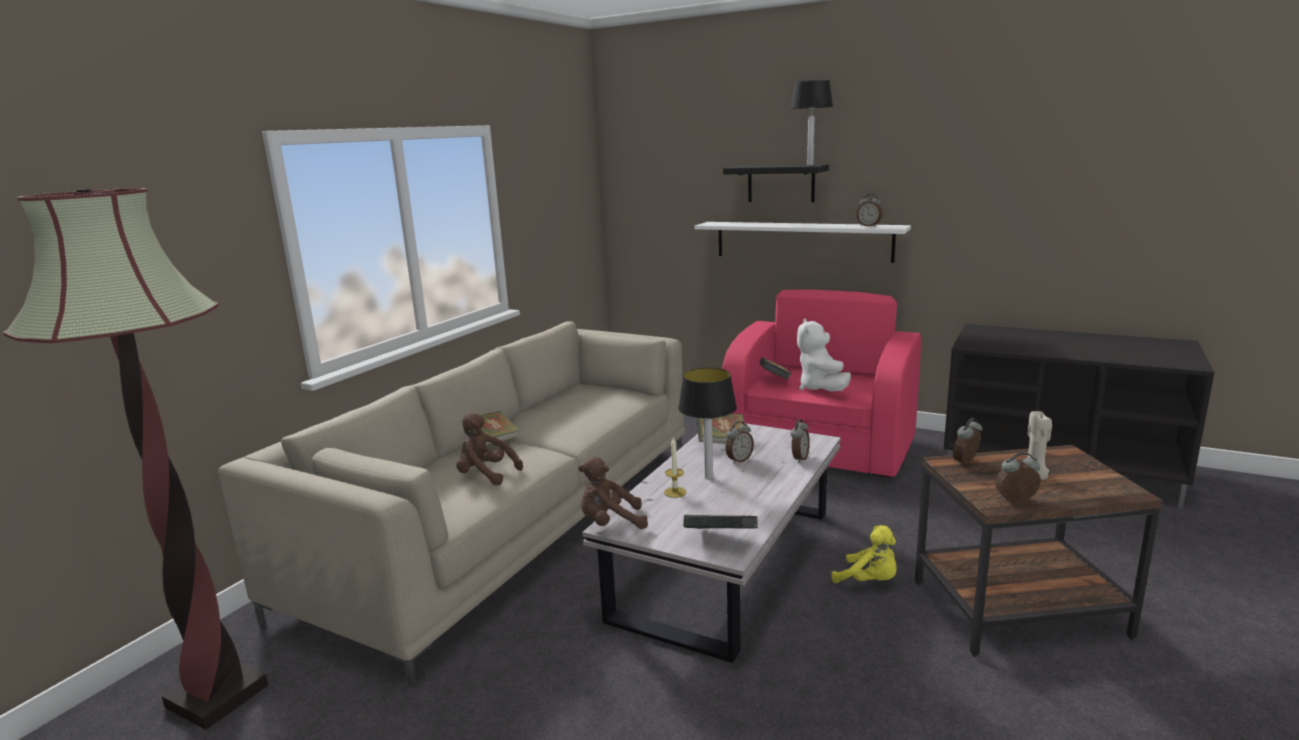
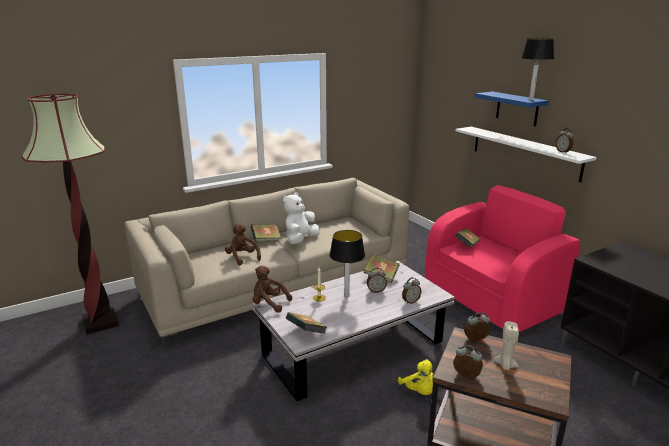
camera: 30 degrees right, 5 degrees up
(781, 183) = (517, 108): black shelf -> blue shelf
(821, 389) = (489, 260): white plush toy -> white plush toy (300, 240)

